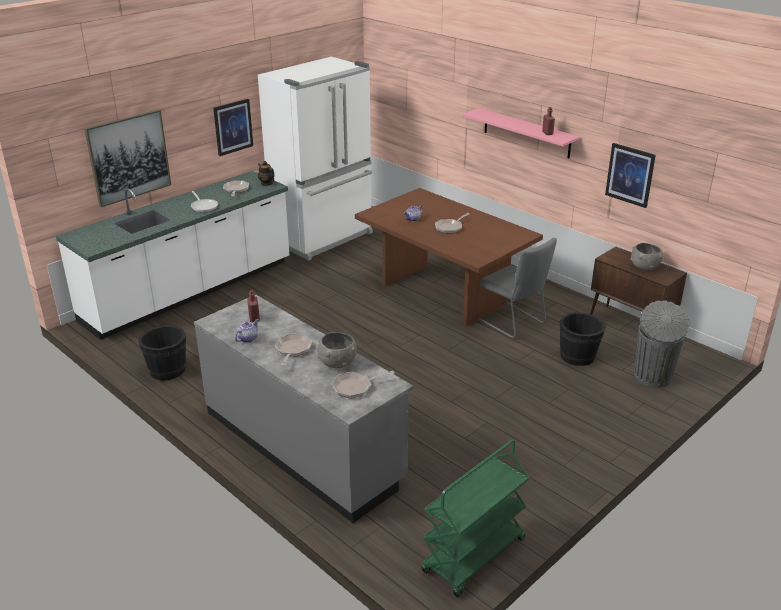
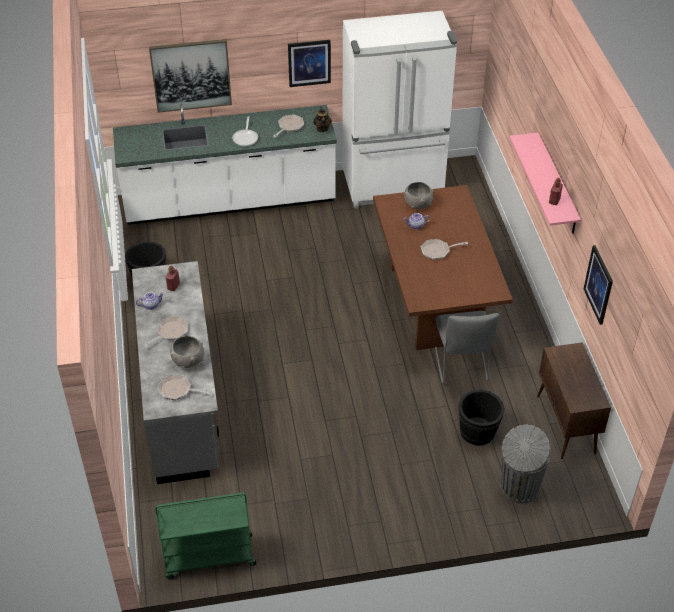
camera: 35 degrees right, 15 degrees up
(645, 267) = (577, 381): grey bowl -> grey bowl (418, 205)

